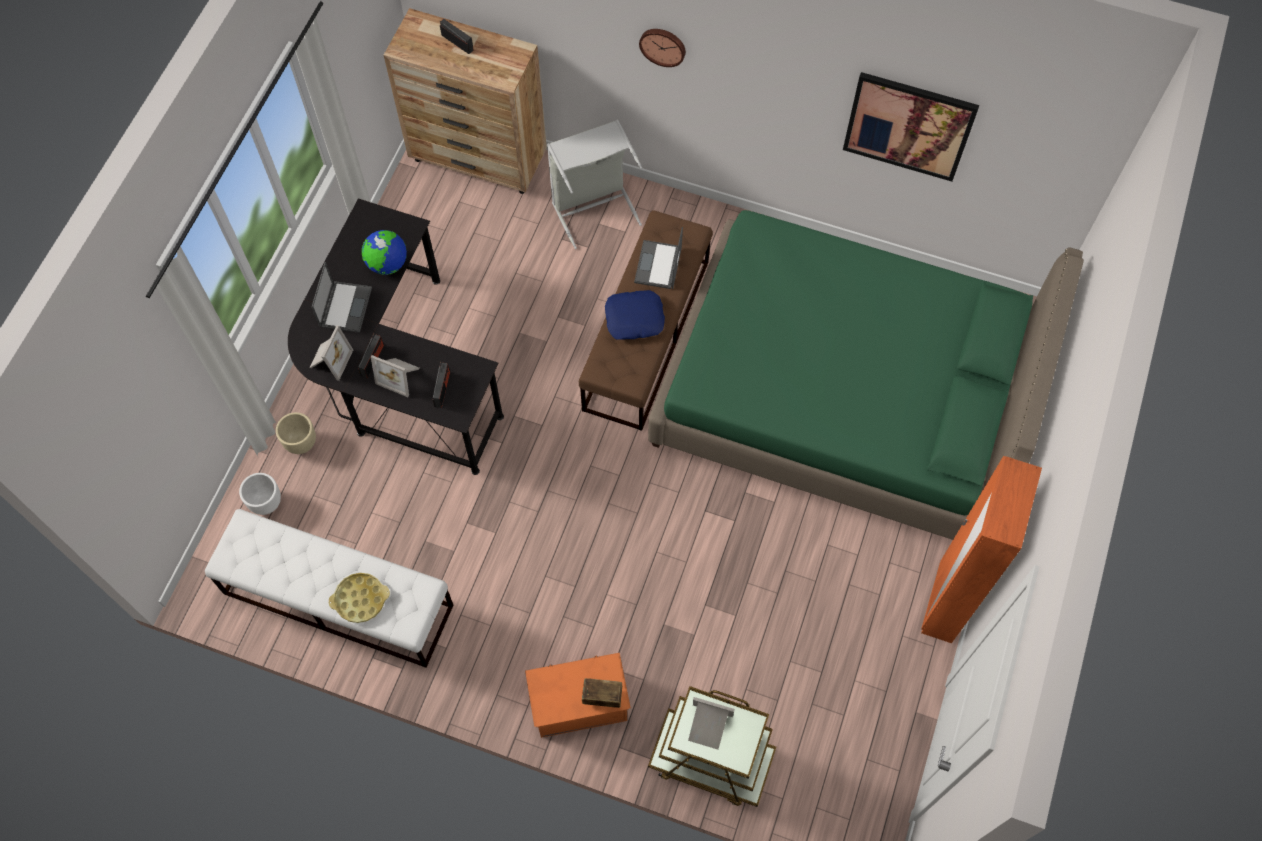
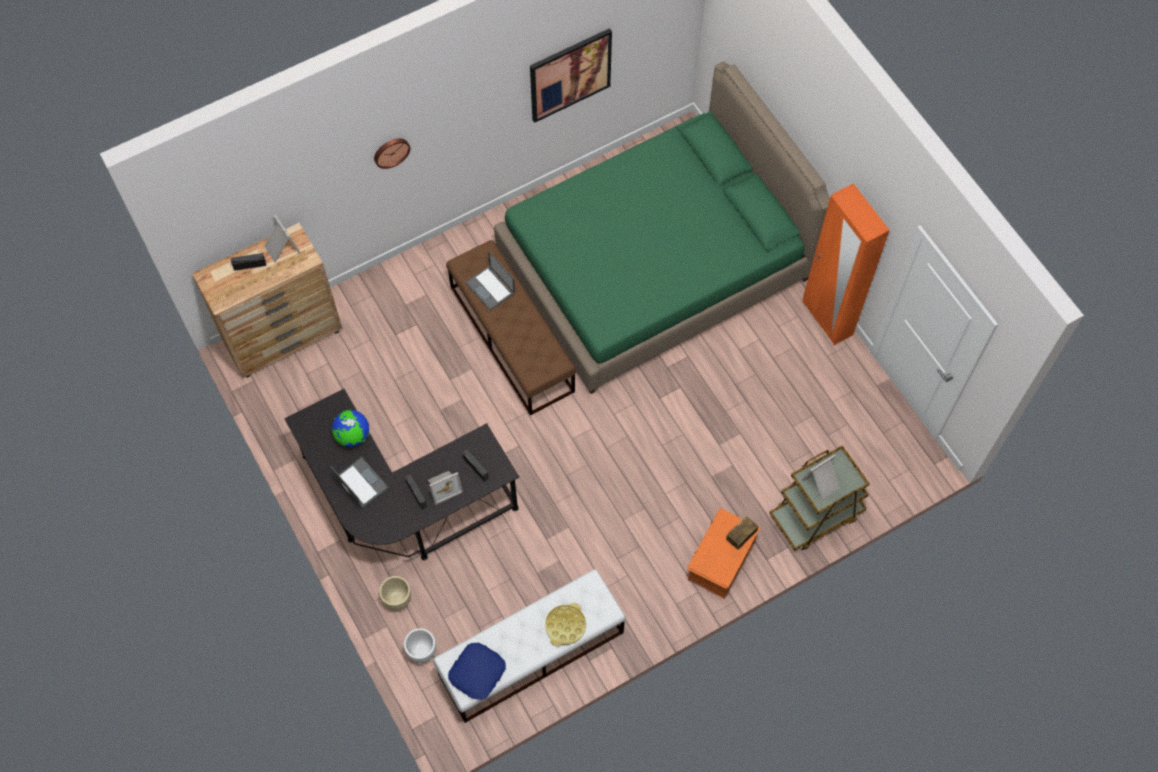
camera: 50 degrees left, 0 degrees up
(330, 360) = (392, 520): picture frame -> picture frame (281, 248)
(593, 207) = (389, 299): grey laundry basket -> none
(634, 319) = (515, 329): blue pillow -> blue pillow (477, 673)

